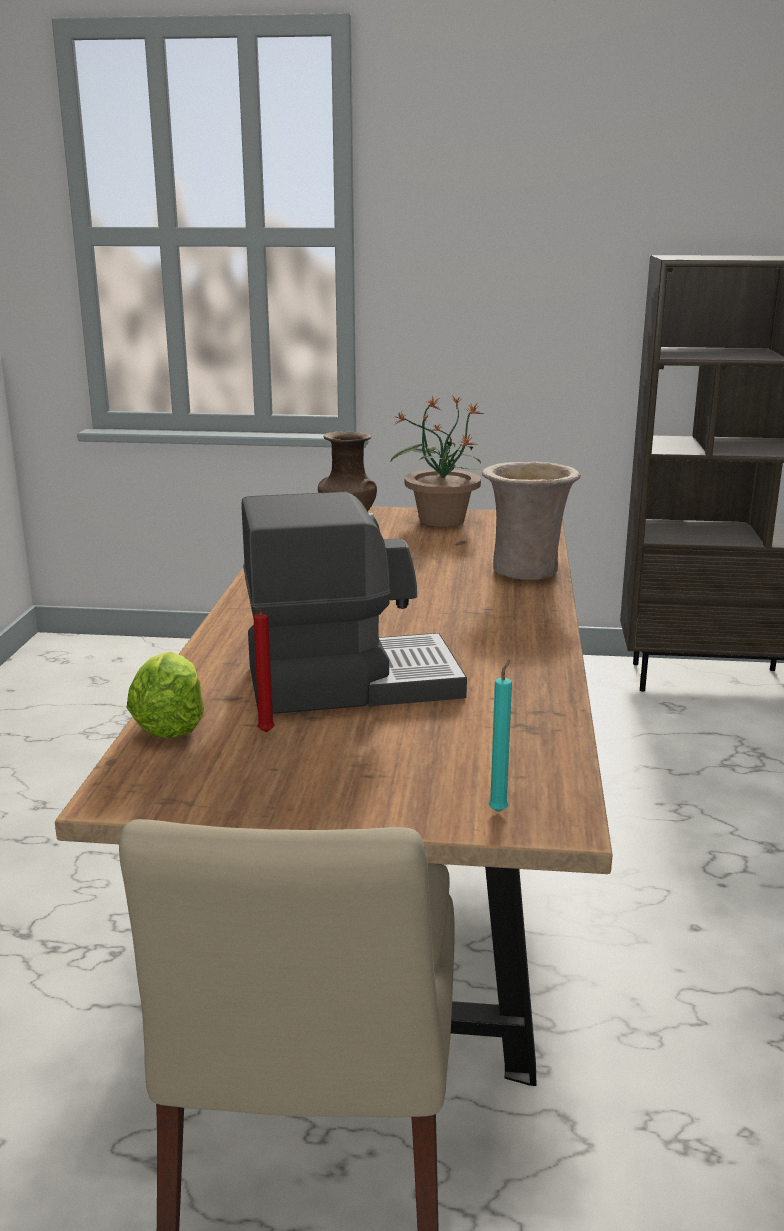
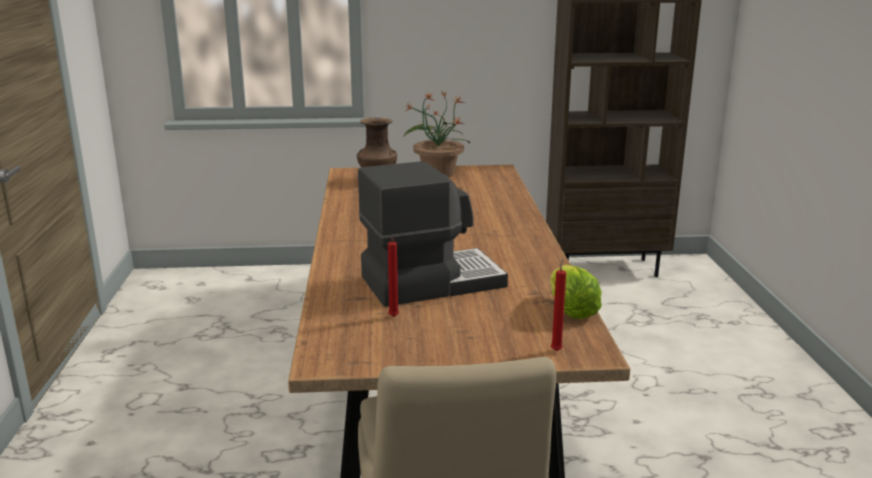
camera: 10 degrees left, 0 degrees up
(170, 723) = (329, 316): lettuce -> lettuce (570, 310)
(499, 810) = (556, 350): turquoise candle -> red candle
(525, 570) = (507, 204): beige vase -> none

